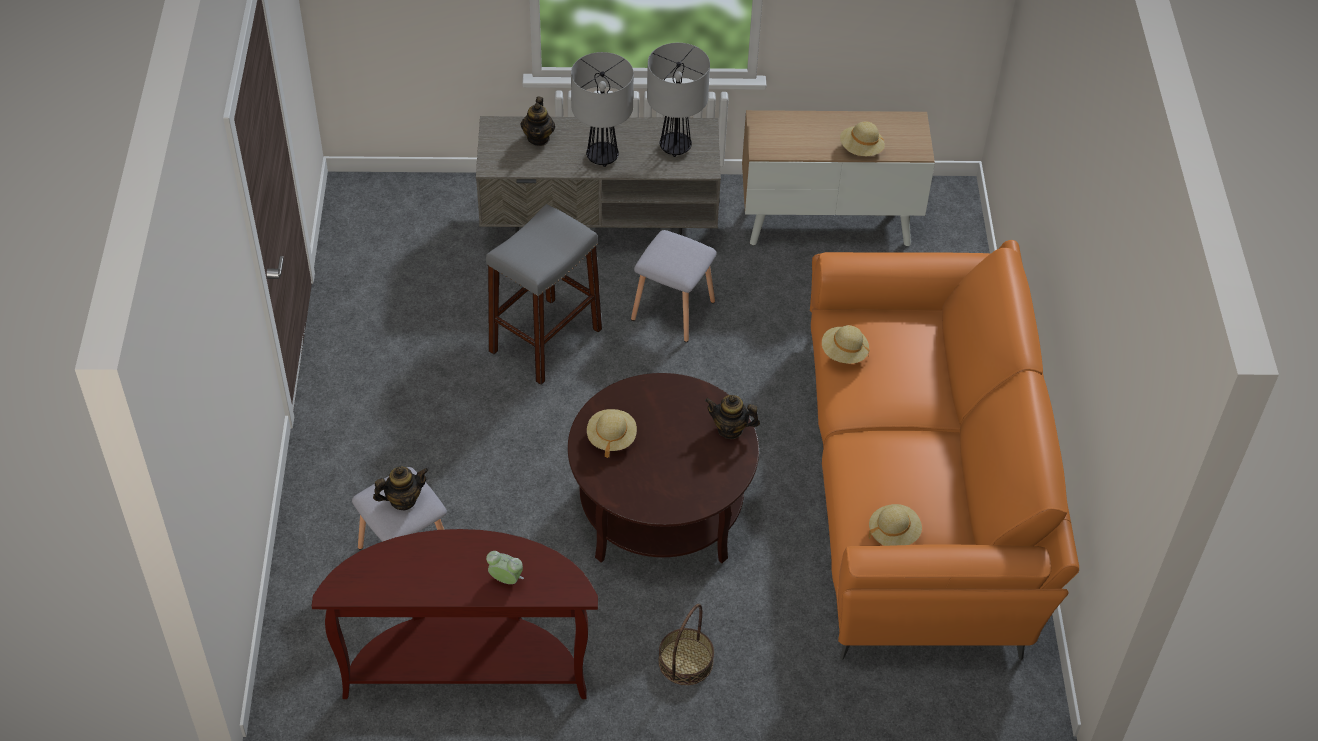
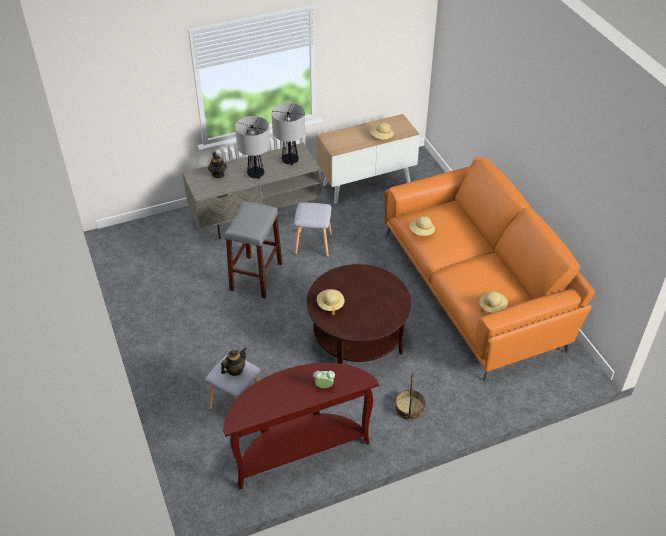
camera: 20 degrees left, 5 degrees down
(730, 429) = (387, 282): teapot -> none

